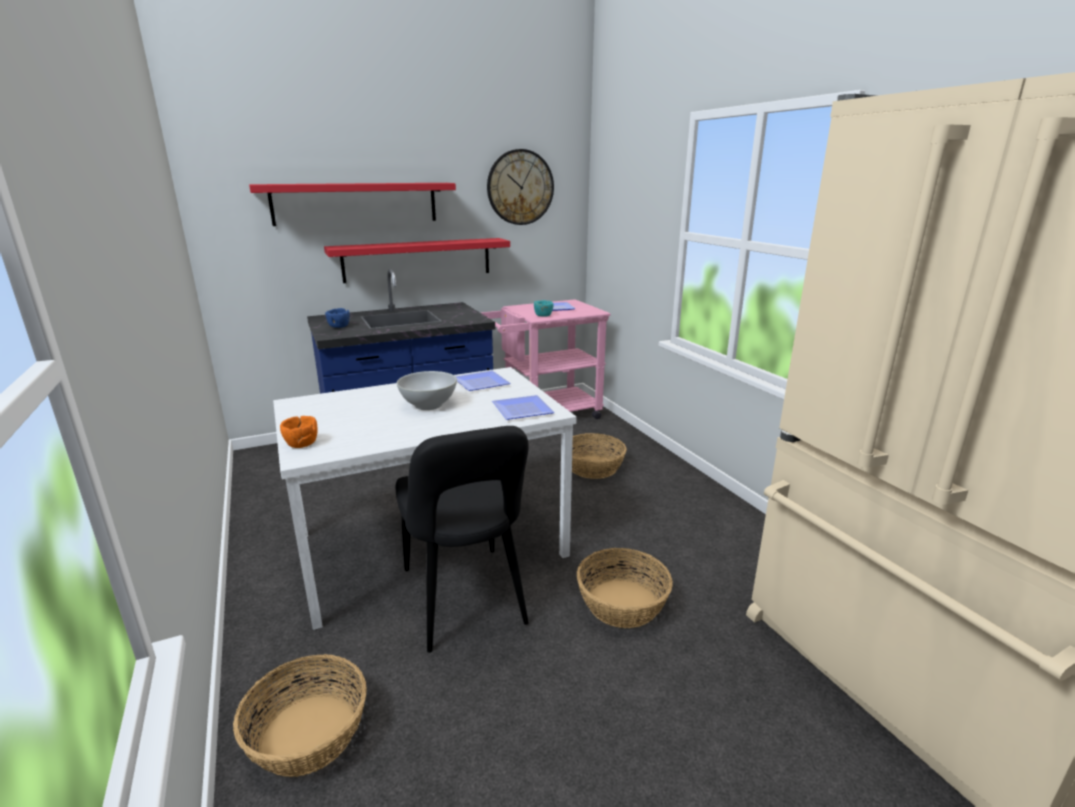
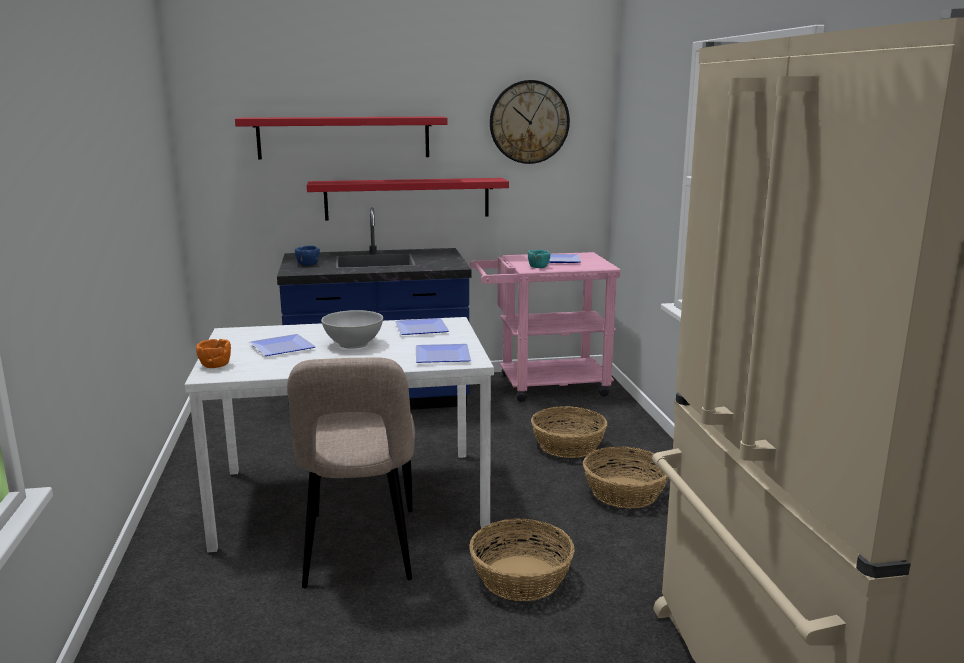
camera: 15 degrees right, 5 degrees down
(309, 734) = (168, 631): basket -> basket (625, 493)
(360, 415) = (283, 347): none -> plate
(465, 601) = (360, 551): black chair -> beige chair

